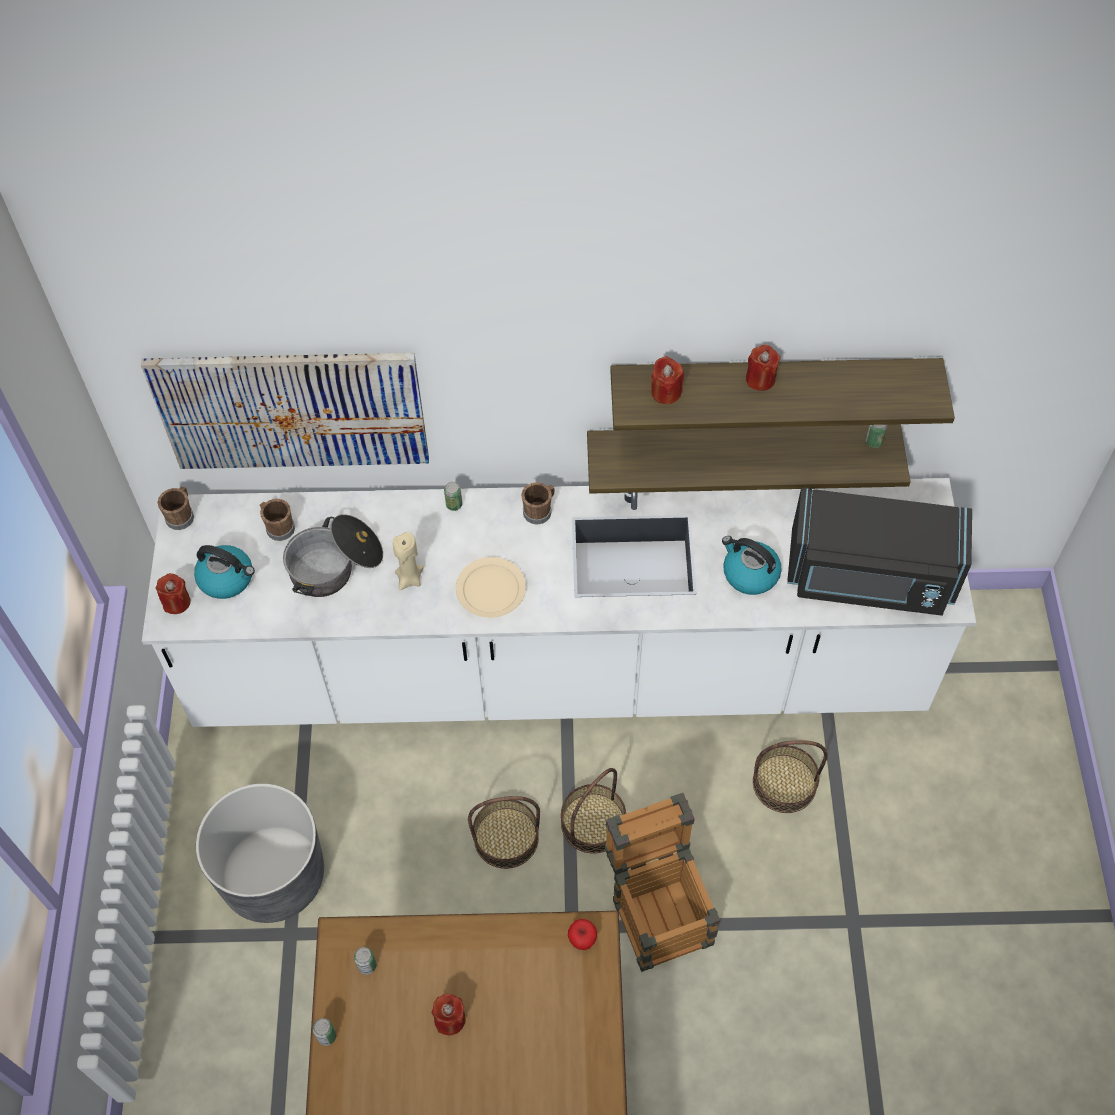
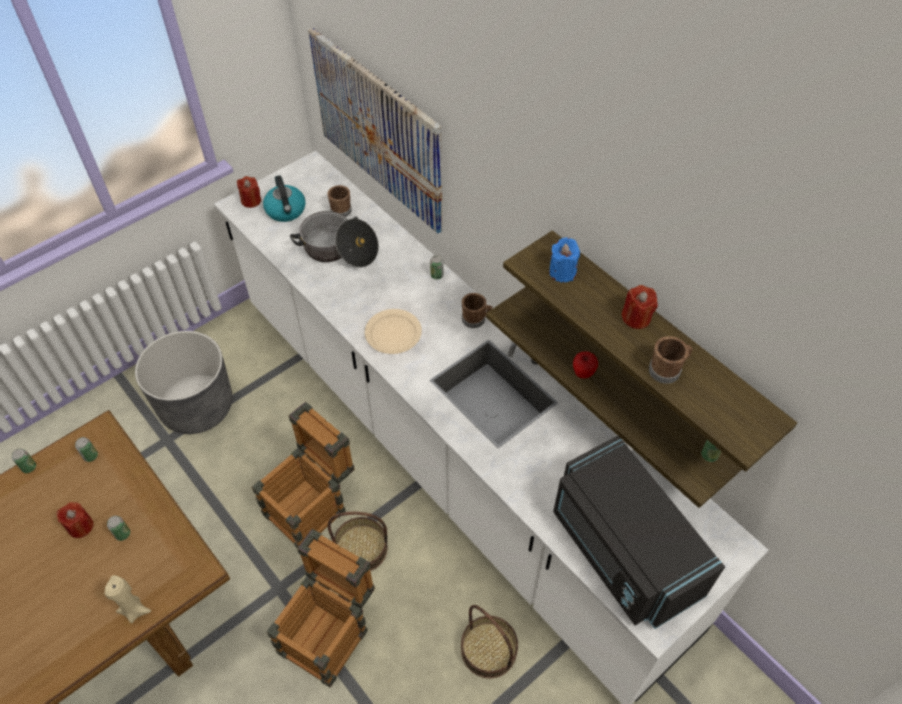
camera: 50 degrees right, 5 degrees down
(181, 515) = (309, 166): brown mug -> brown mug (667, 369)
(409, 578) = (363, 289): beige candle -> beige candle (135, 610)
(493, 983) = (122, 534): none -> can
(506, 837) = (312, 506): basket -> crate
(582, 940) = (189, 566): apple -> apple (583, 373)
(666, 392) = (562, 272): red candle -> blue candle
(749, 574) = (546, 469): kettle -> none

